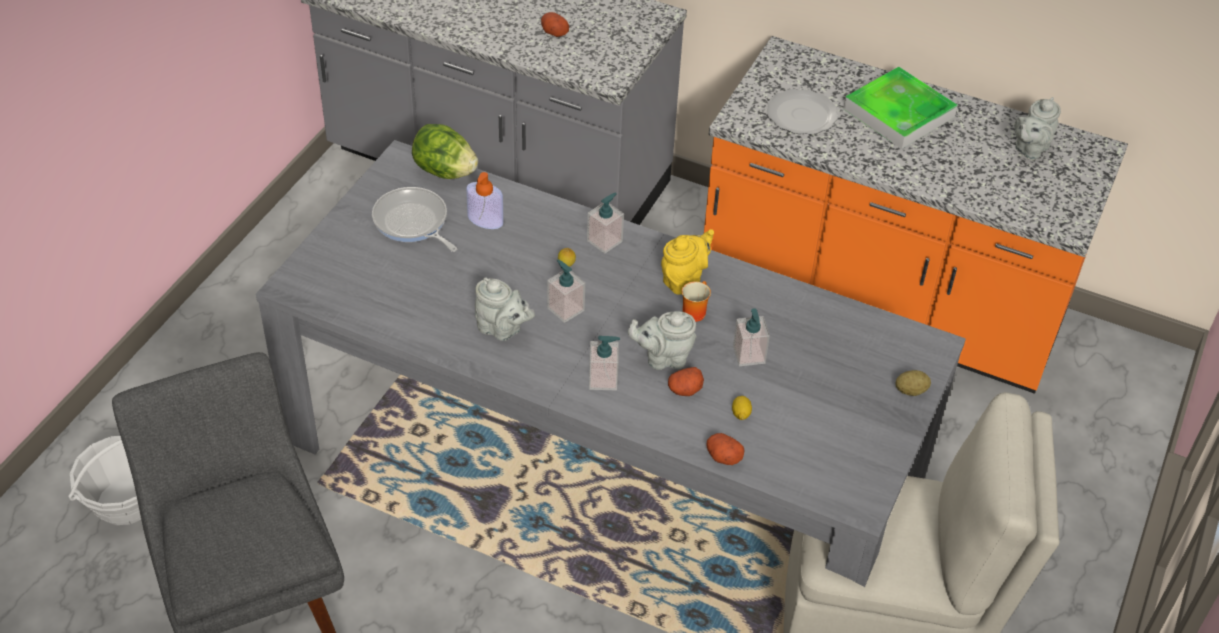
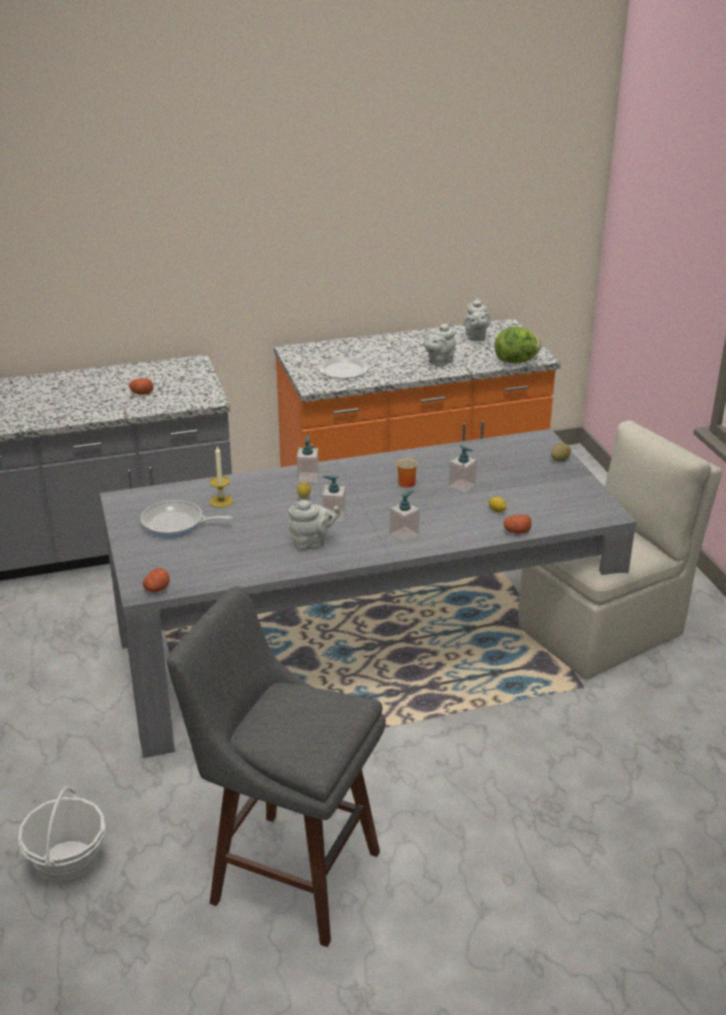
camera: 40 degrees left, 15 degrees down
(445, 172) = (159, 492): lettuce -> lettuce (516, 361)
(485, 220) = (221, 501): soap dispenser -> candle
(663, 358) = (421, 509): grey teapot -> grey teapot (439, 362)
(684, 279) = (378, 472): yellow teapot -> none
(685, 389) = (453, 515): potato -> potato (157, 588)
(898, 113) = (391, 349): tray -> none

